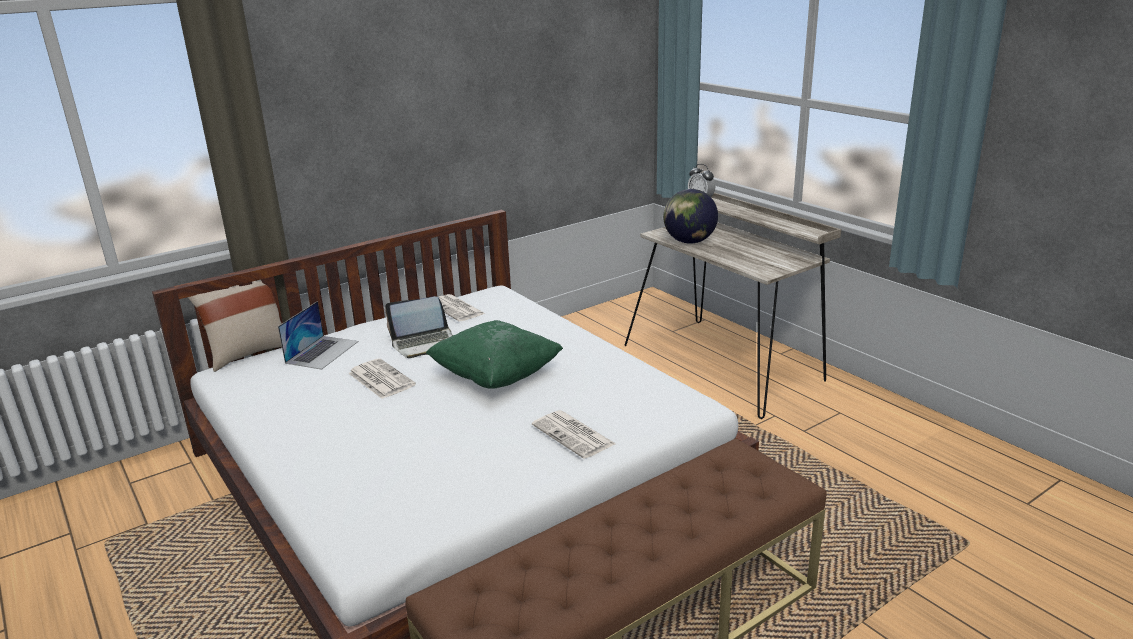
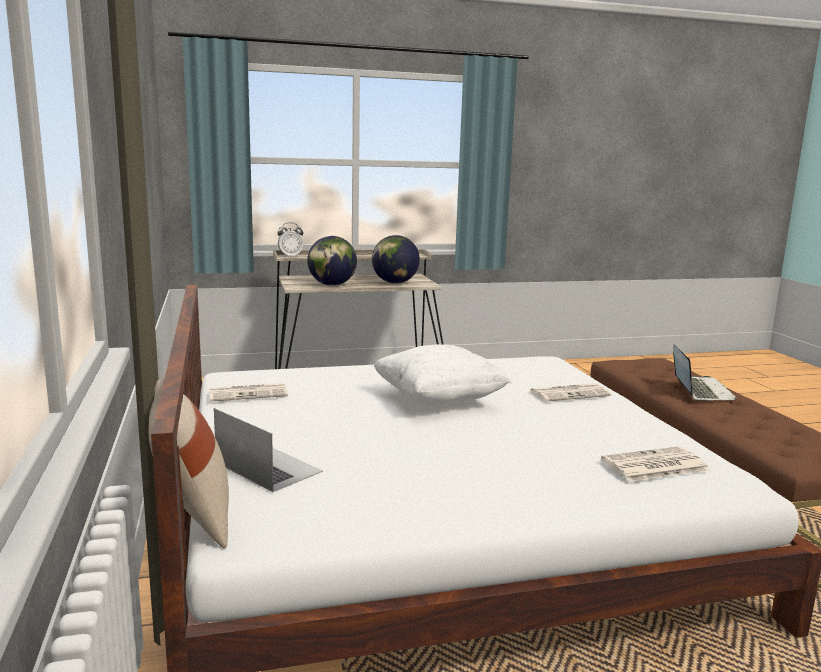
camera: 70 degrees left, 10 degrees down
(380, 379) = (390, 444): newspaper -> newspaper (654, 466)
(424, 343) = (320, 417): laptop -> laptop (699, 391)
(496, 377) = (438, 401): green pillow -> white pillow
(746, 259) = (394, 283): none -> globe

